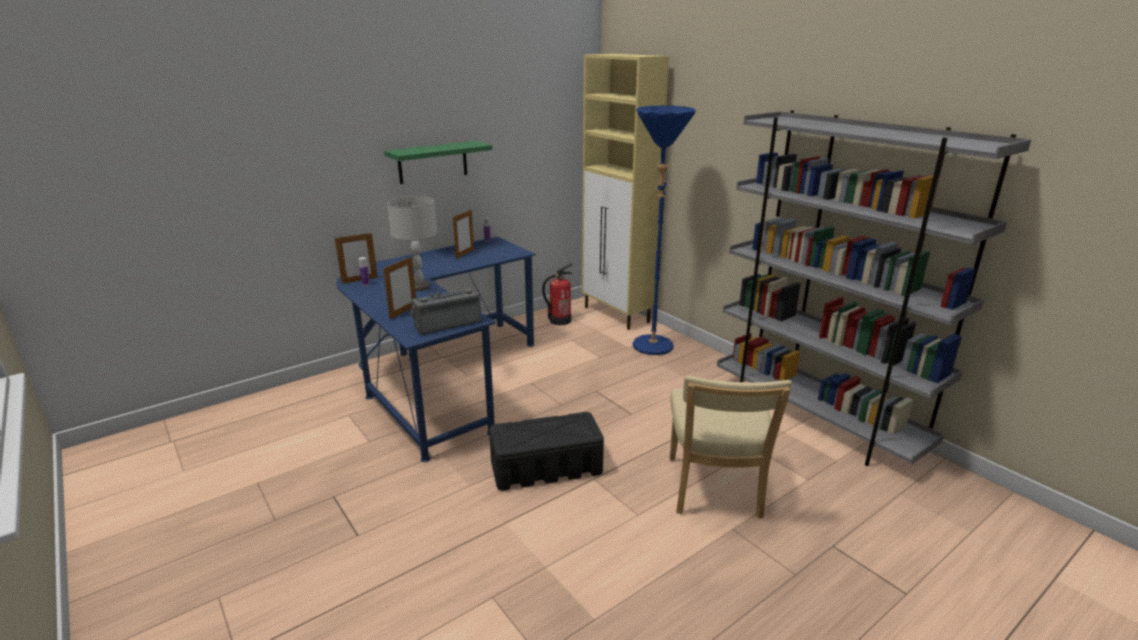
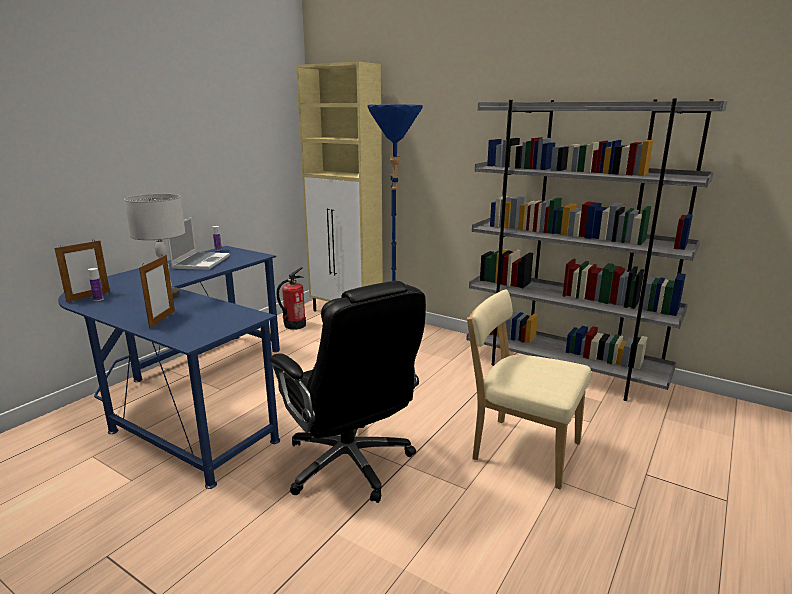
camera: 20 degrees left, 5 degrees down
(433, 162) = (155, 167): green shelf -> none
(447, 323) = (222, 323): radio -> none
(465, 254) = (201, 262): picture frame -> laptop
(545, 468) = (350, 464): black storage box -> black office chair
(714, 491) = (521, 449): beige chair -> beige chair turned 135 degrees clockwise

